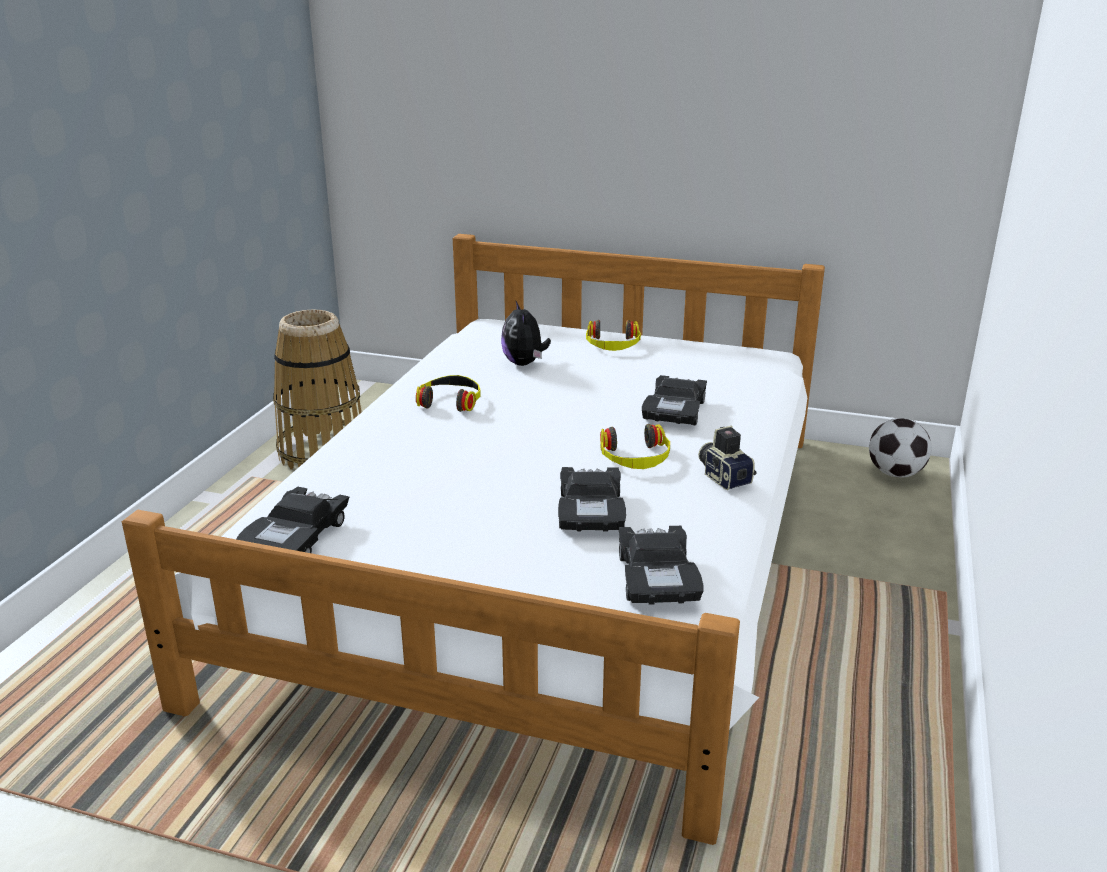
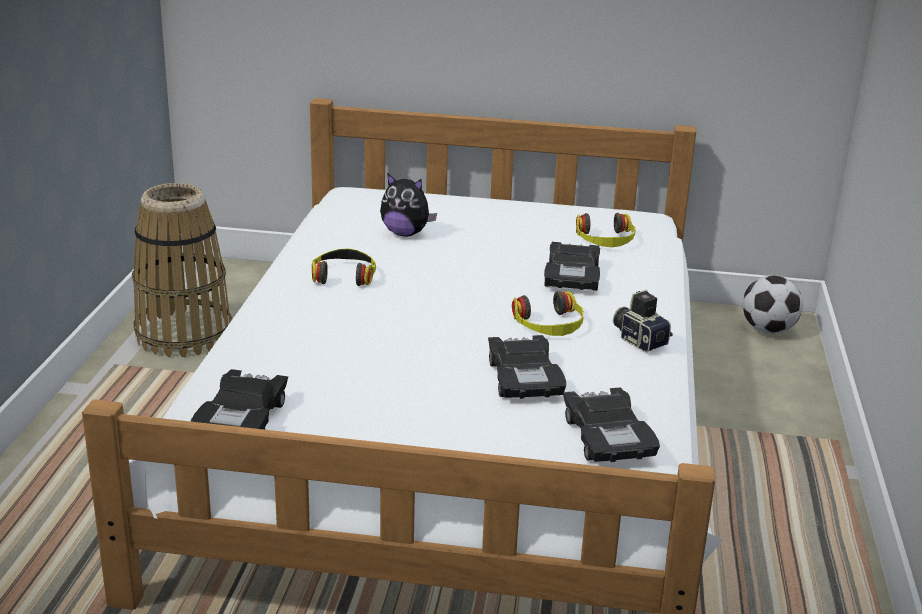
camera: 10 degrees left, 0 degrees up
(524, 363) = (405, 233): plush toy -> plush toy turned 45 degrees counterclockwise
(613, 344) = (488, 211): headphones -> headphones (605, 240)

